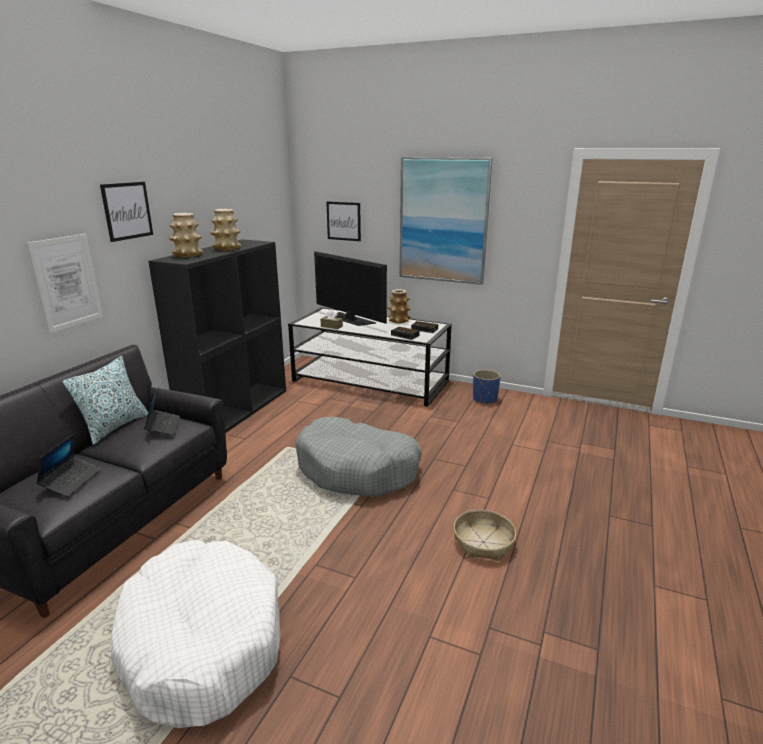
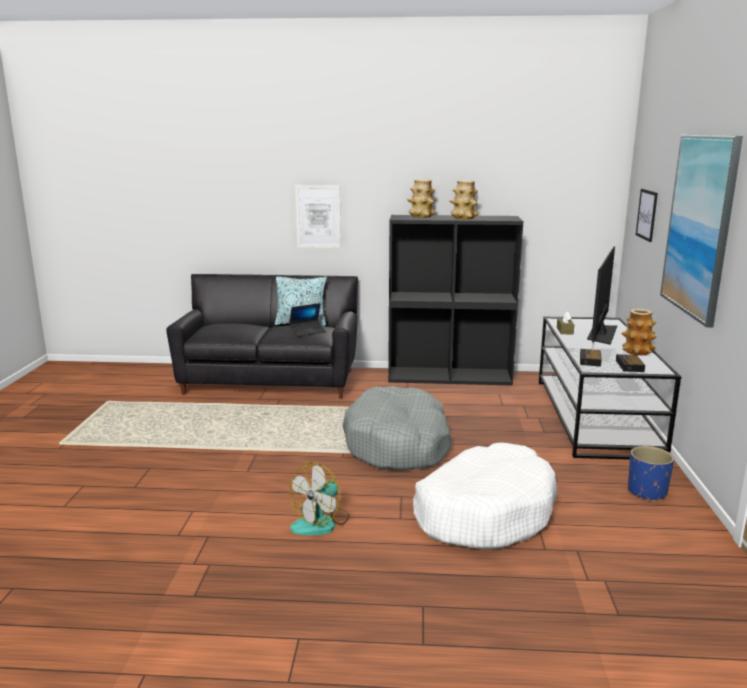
camera: 70 degrees right, 5 degrees down
(71, 481) = (228, 330): laptop -> none
(127, 211) = (381, 172): picture -> none
(201, 641) = (172, 436): white dog bed -> white dog bed (484, 512)
(483, 542) = (321, 522): basket -> fan

